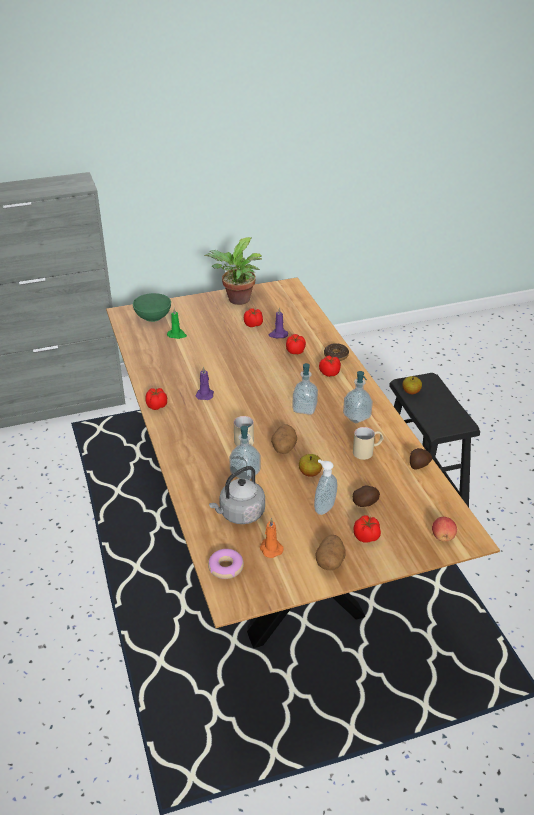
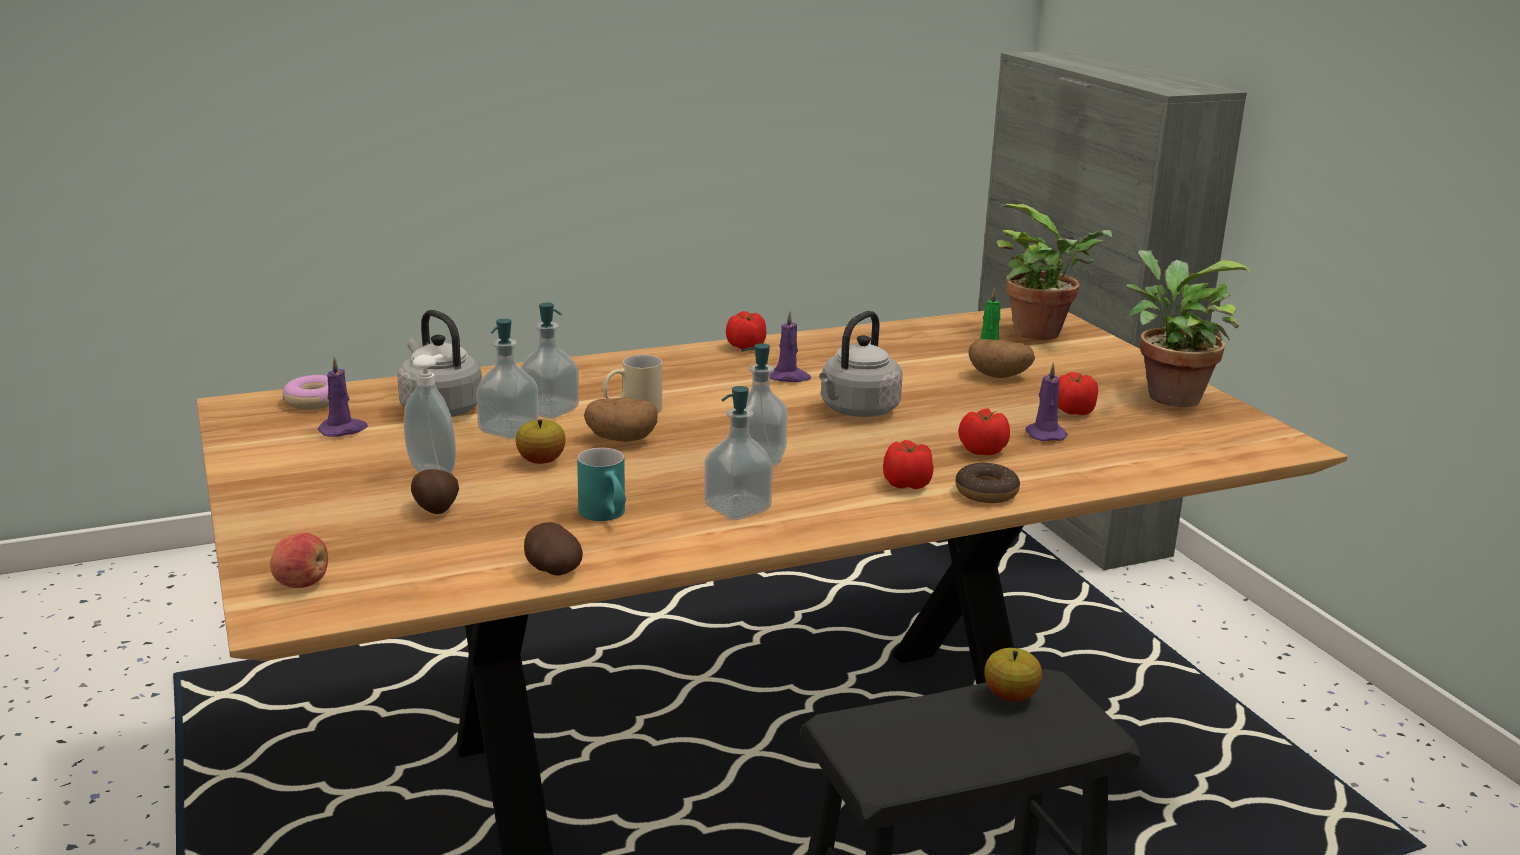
camera: 85 degrees right, 15 degrees down
(153, 317) = (1043, 334): green bowl -> potted plant
(250, 378) = (857, 411): none -> grey kettle
(270, 548) = (343, 430): orange candle -> purple candle
(271, 486) = (508, 430): none -> soap dispenser
(330, 561) = (287, 474): potato -> potato (999, 376)
(366, 537) = (337, 507): tomato -> none
(367, 451) = (606, 516): beige mug -> turquoise mug

